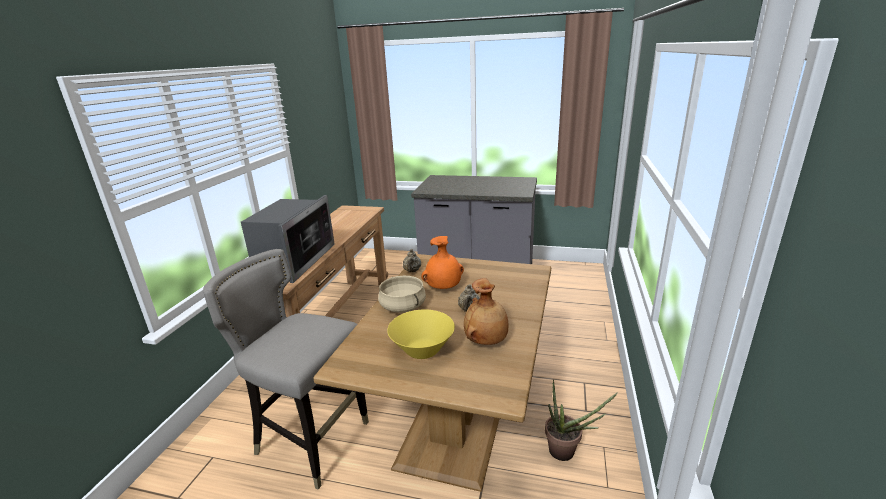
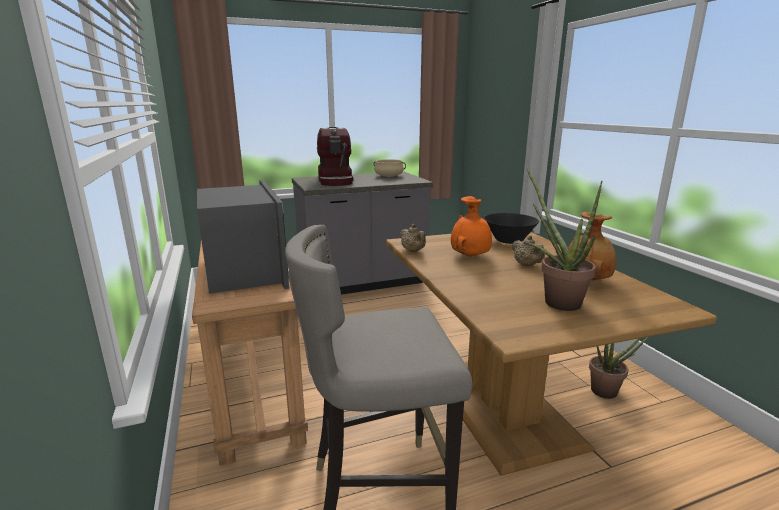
camera: 35 degrees left, 5 degrees down
(403, 306) = (465, 276): beige cooking pot -> beige cooking pot (389, 176)
(423, 350) = (555, 300): yellow bowl -> potted plant
(454, 183) = (336, 180): none -> coffee machine
(506, 279) = (509, 240): none -> black bowl

